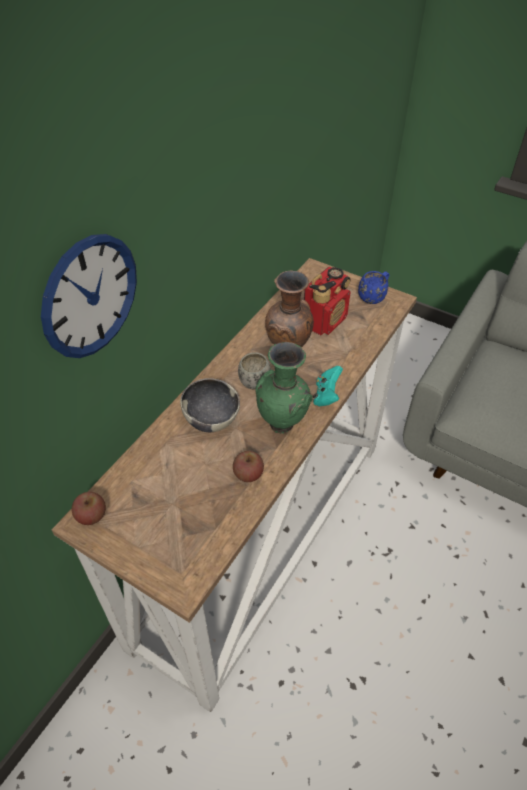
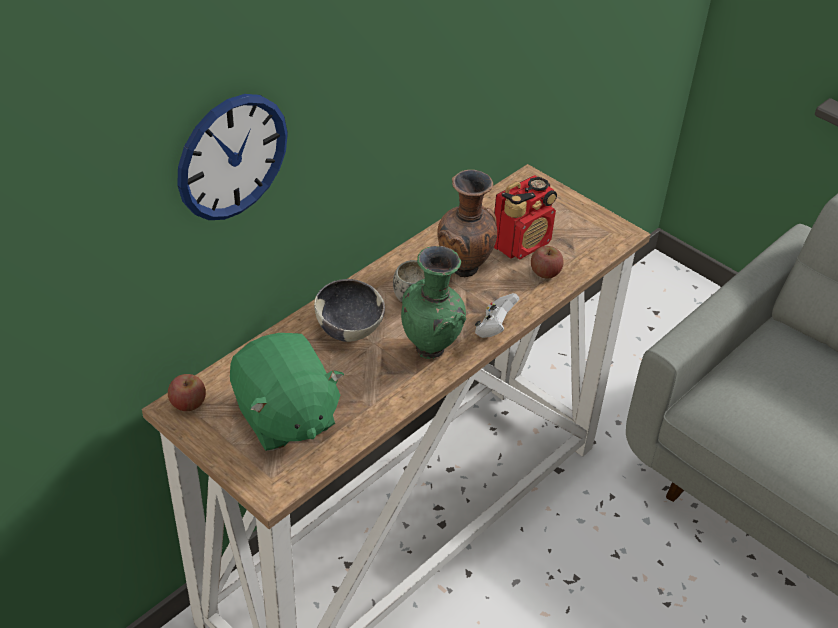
camera: 10 degrees right, 5 degrees down
(178, 511) = (284, 417): none -> green plush toy
(248, 474) = (375, 394): apple -> apple (545, 272)
(326, 396) = (494, 328): turquoise game controller -> white game controller
(373, 297) = (594, 225): blue mug -> none

